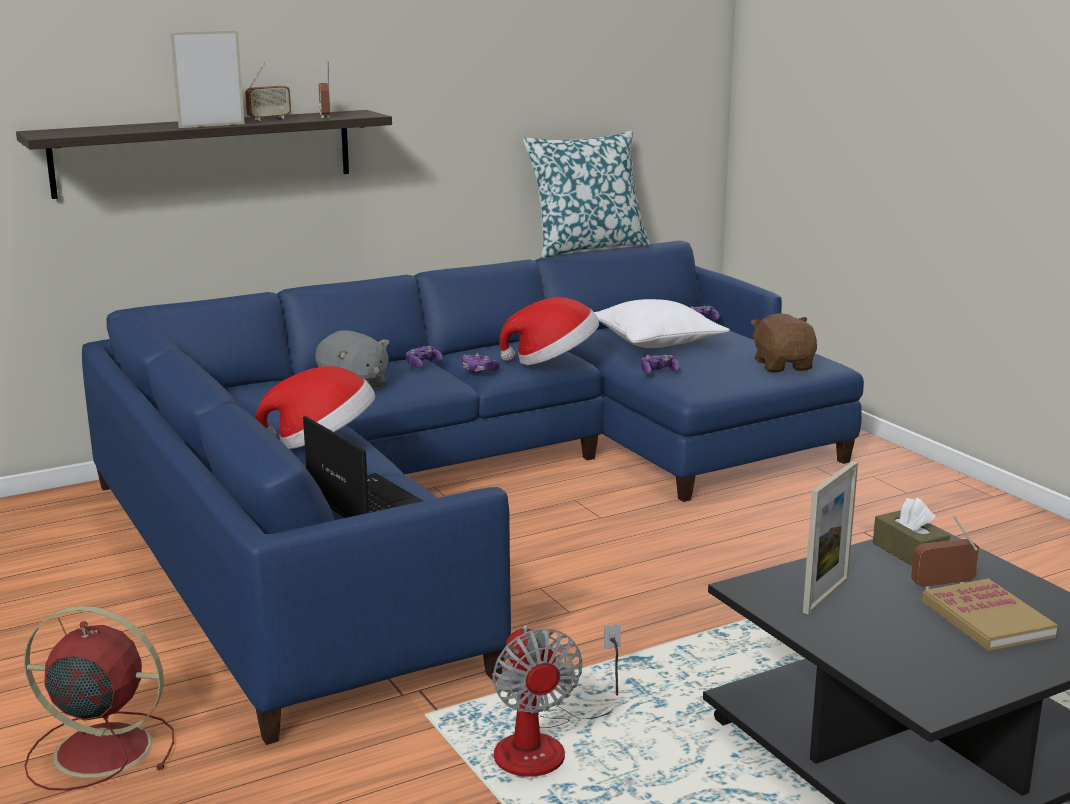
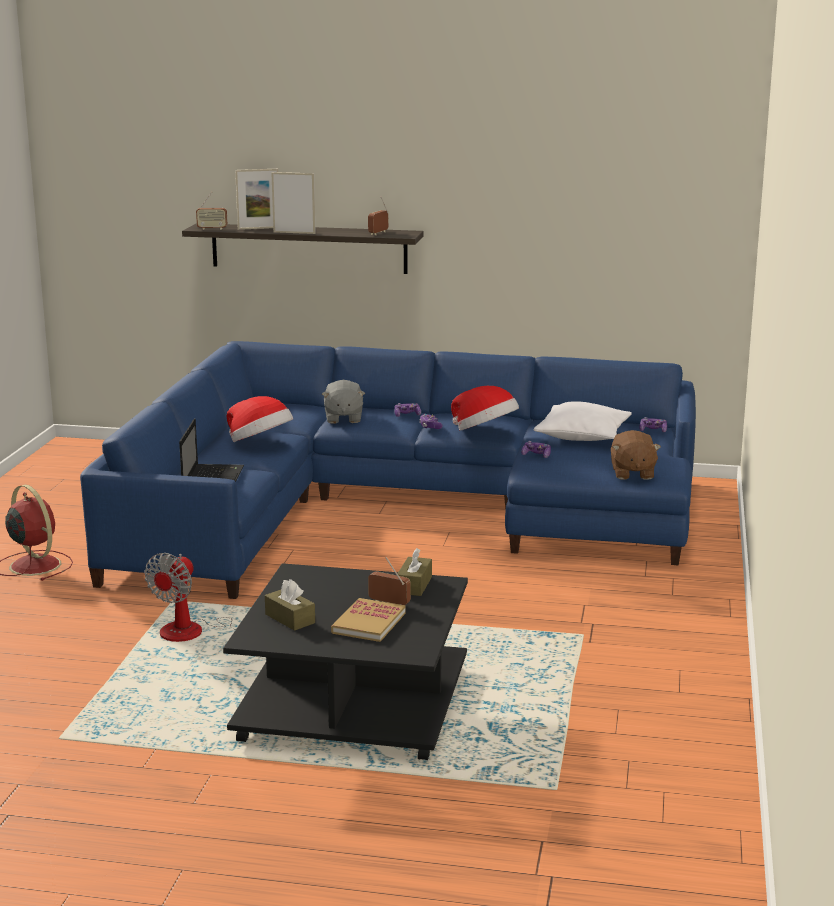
camera: 40 degrees right, 0 degrees up
(269, 119) = (341, 231): radio -> radio (212, 229)
(587, 248) = (590, 356): pillow -> none
(783, 366) = (632, 473): brown plush toy -> brown plush toy turned 150 degrees clockwise
(825, 595) = (321, 586): picture frame -> picture frame (258, 228)
(900, 653) = (290, 618): none -> brown tissue box

